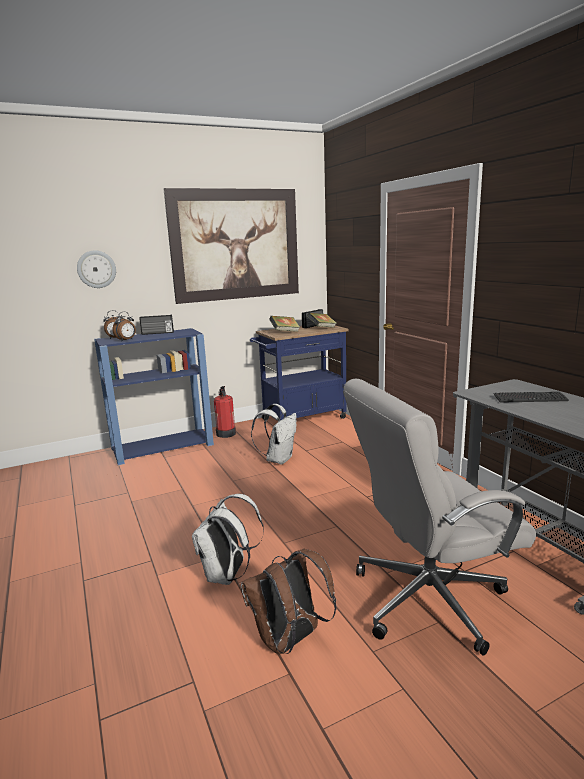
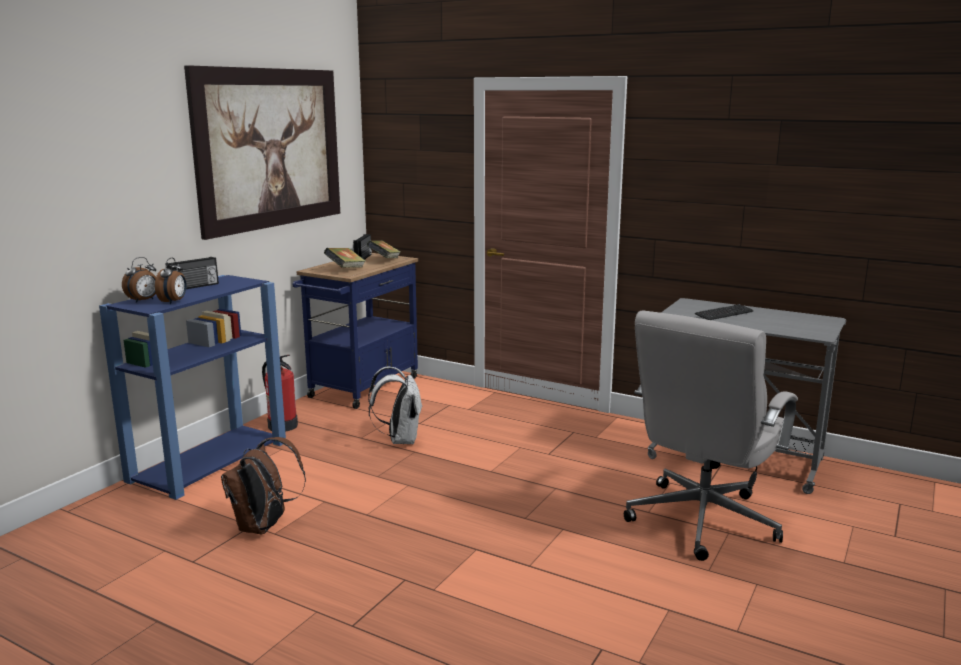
camera: 35 degrees left, 0 degrees up
(96, 269) = (98, 192): wall clock -> none
(227, 575) = (510, 563): white backpack -> none
(289, 641) = (639, 589): brown backpack -> brown backpack (264, 527)

